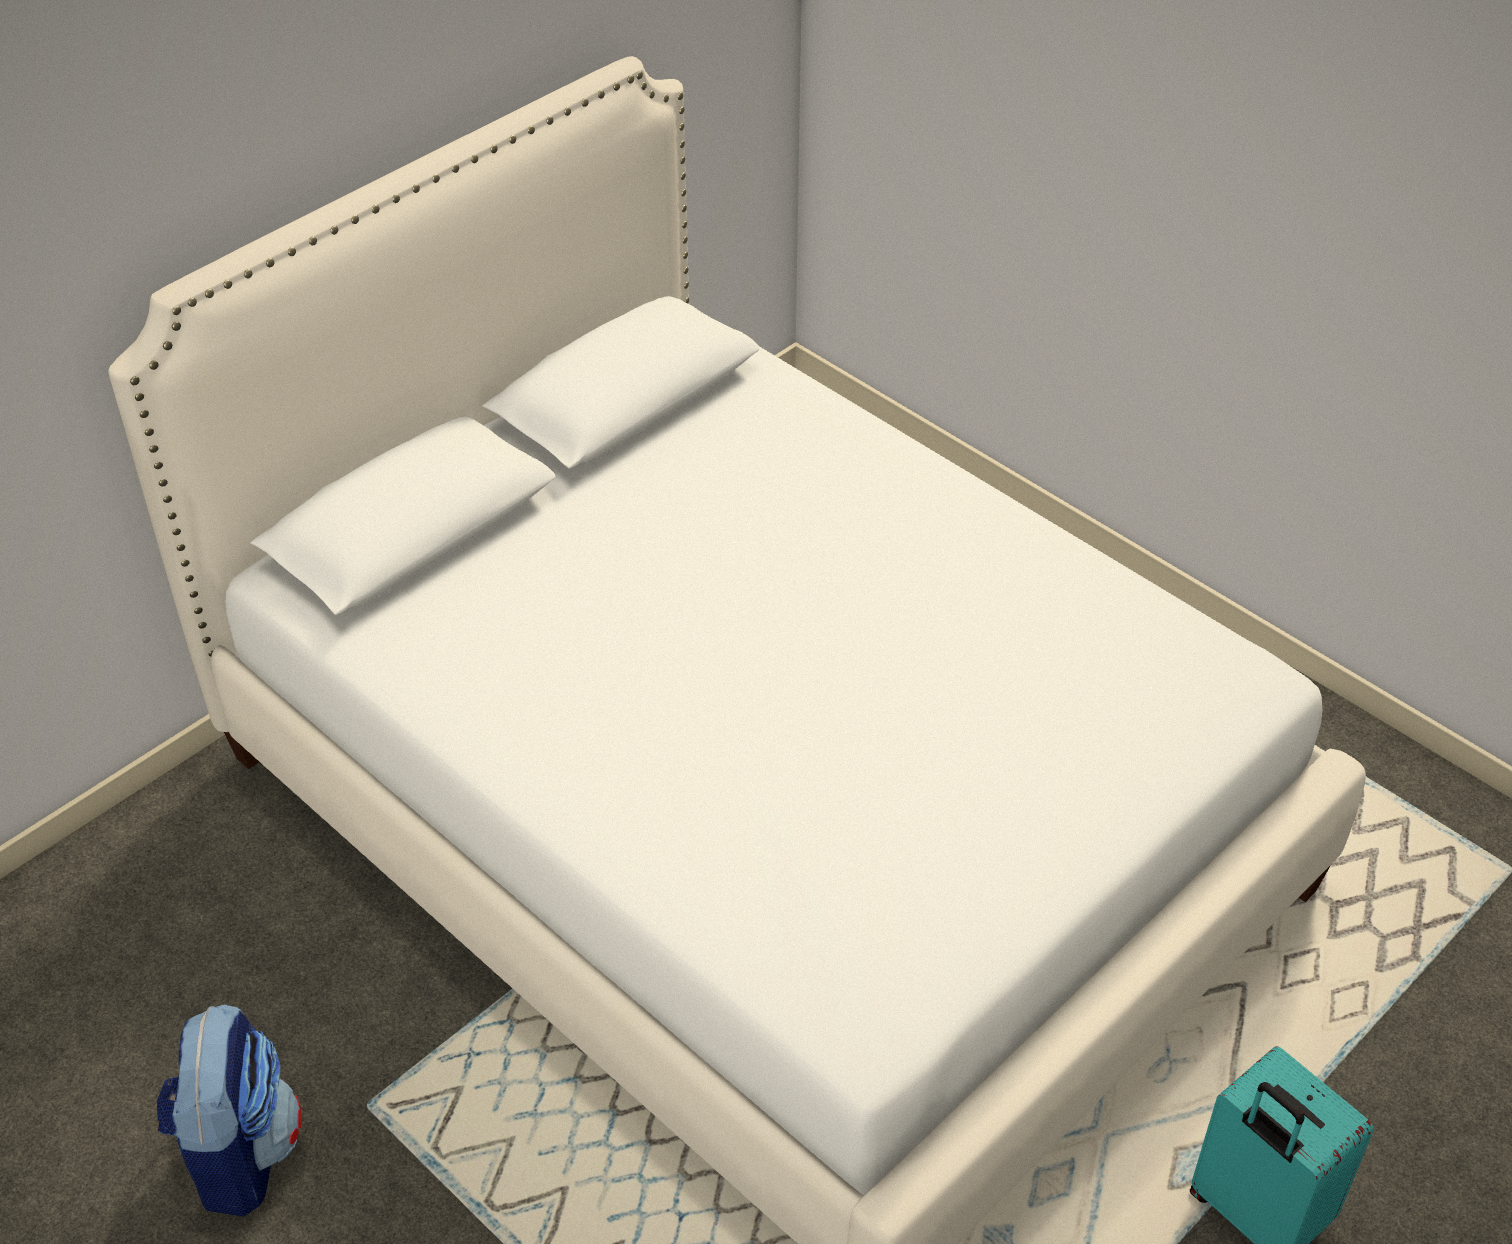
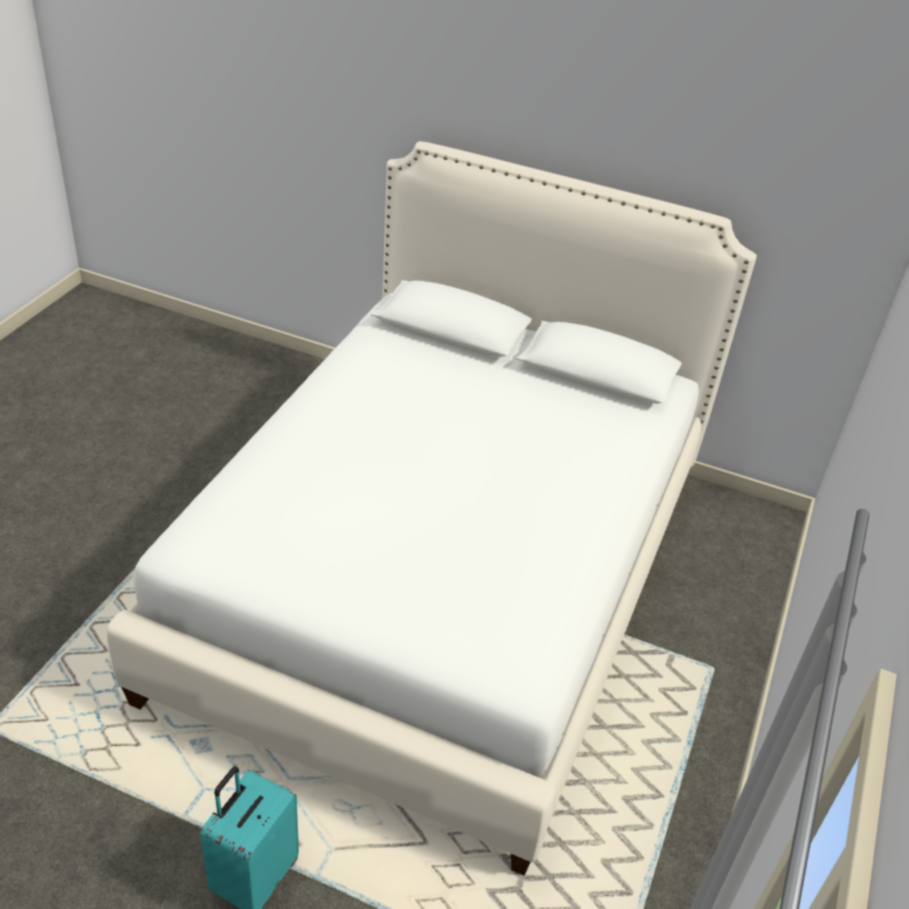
camera: 65 degrees right, 5 degrees down
(239, 1152) = (176, 455): backpack -> none

